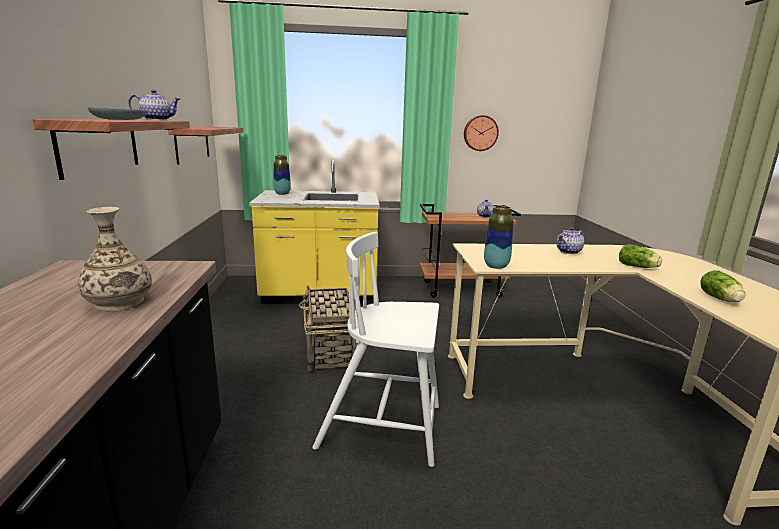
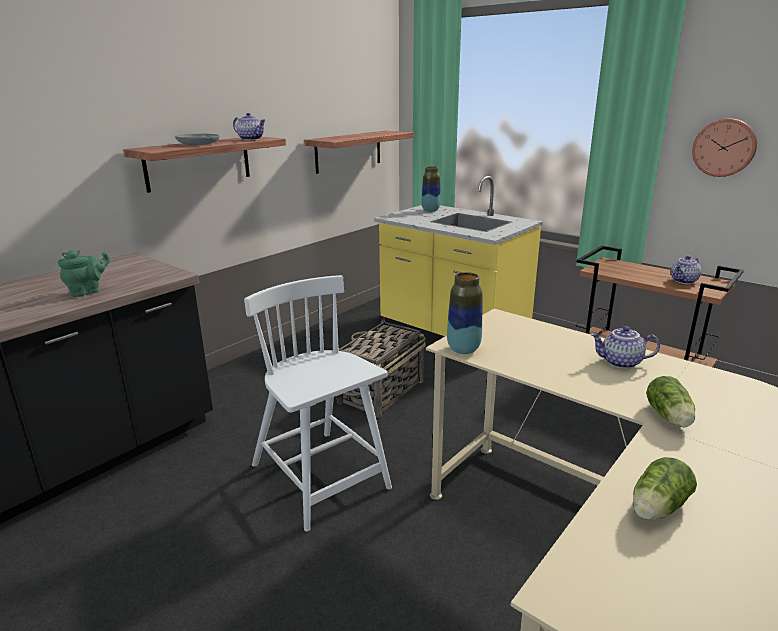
camera: 45 degrees right, 5 degrees up
(119, 302) = (88, 292): vase -> green teapot

